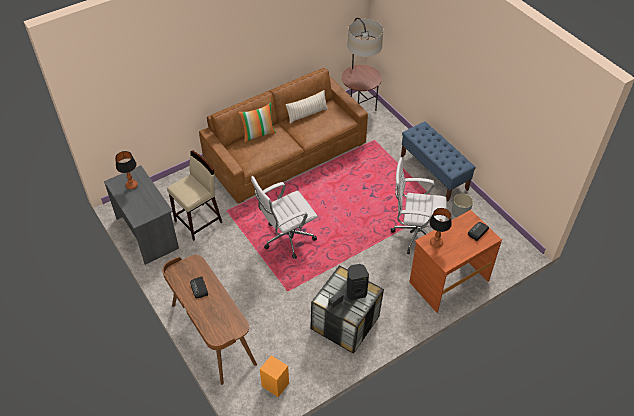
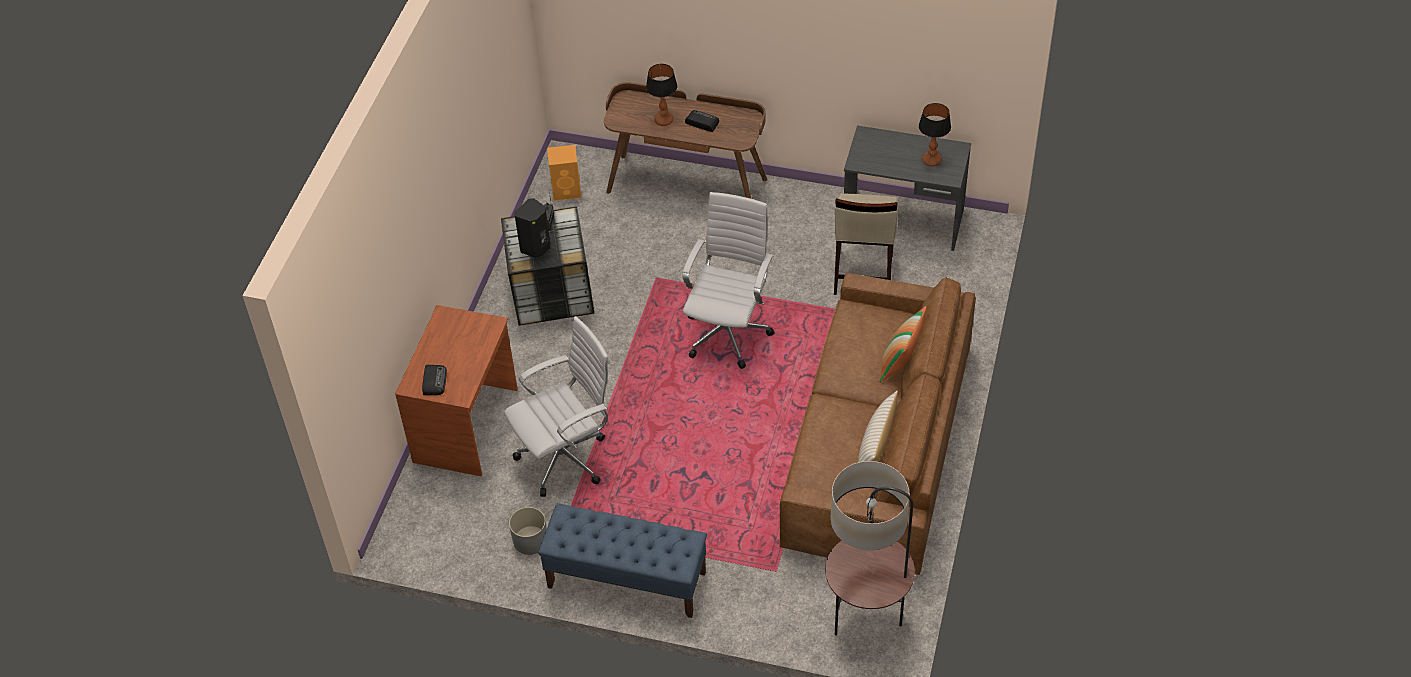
camera: 140 degrees right, 0 degrees up
(436, 243) = (478, 331): table lamp -> table lamp (664, 120)

